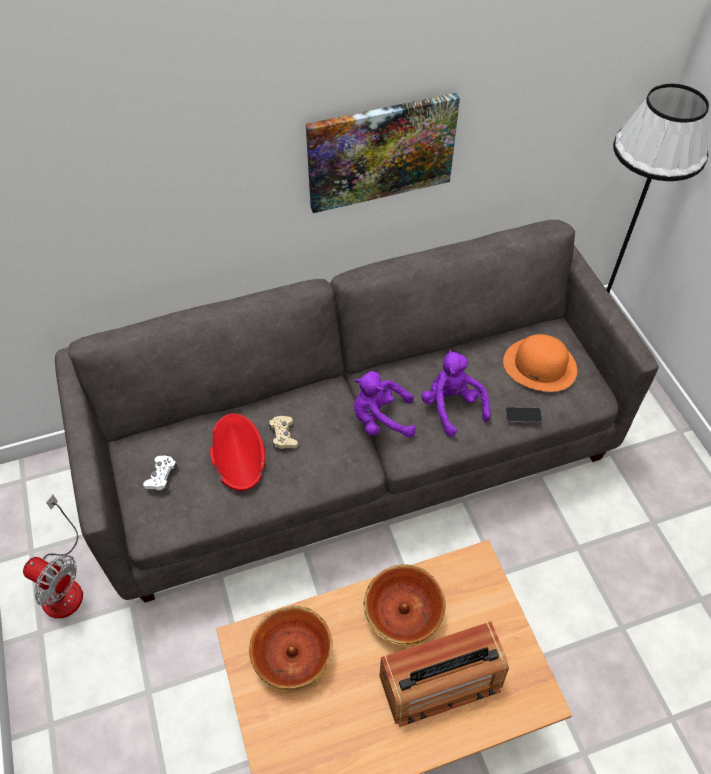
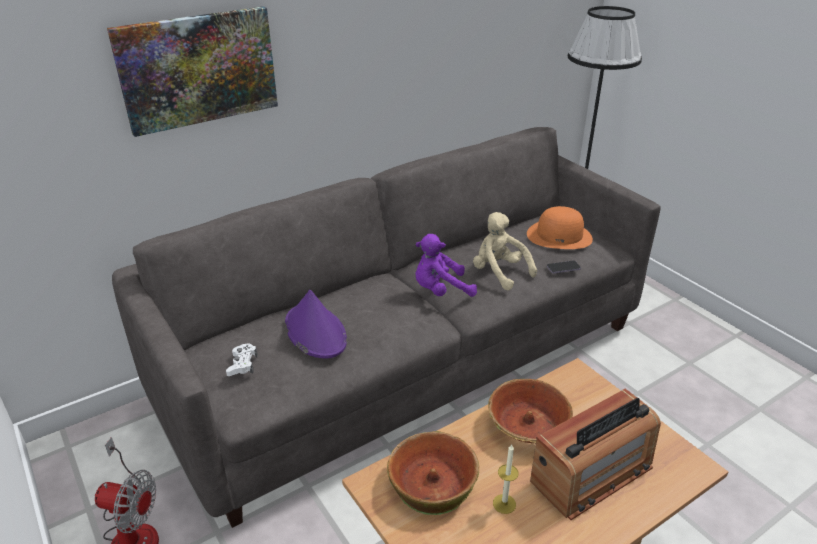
camera: 15 degrees left, 20 degrees down
(237, 452) = (315, 332): red hat -> purple hat
(283, 436) = (356, 313): beige game controller -> none
(347, 693) = (504, 504): none -> candle
(381, 152) = (398, 61): picture -> picture (198, 69)
(452, 407) = (499, 273): purple plush toy -> beige plush toy

